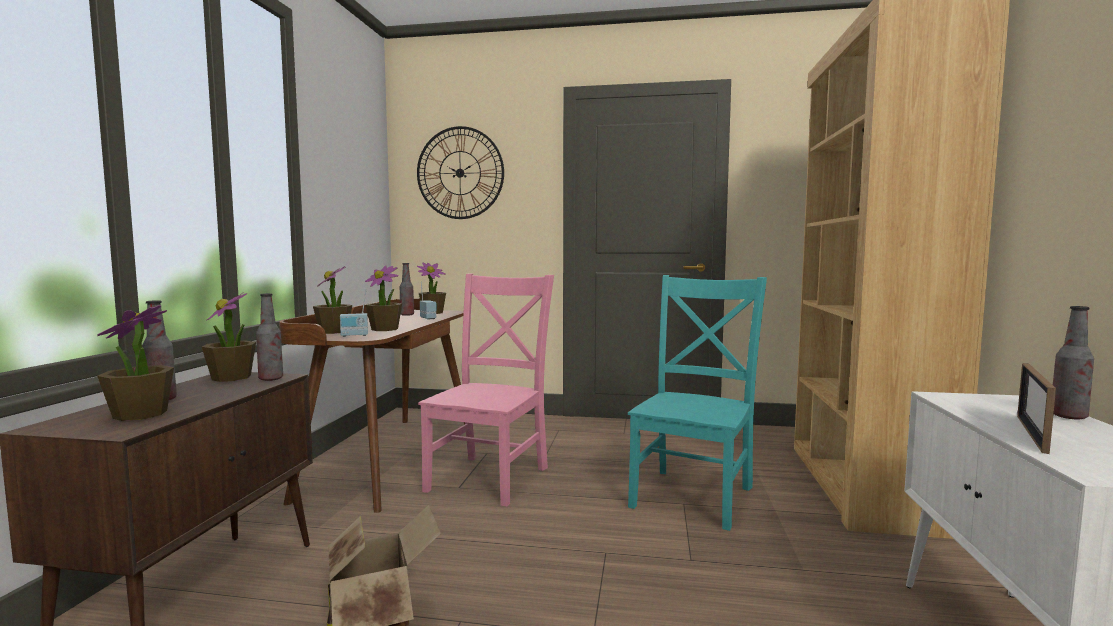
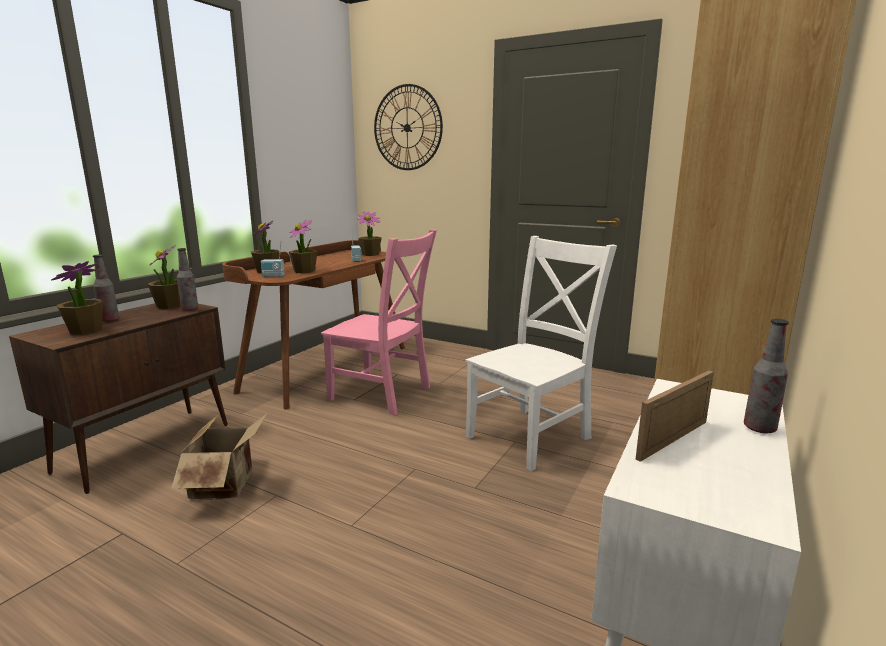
camera: 20 degrees right, 10 degrees up
(407, 315) = (347, 255): bottle -> none
(491, 477) = (383, 394): pink chair -> pink chair turned 75 degrees clockwise
(694, 495) = (532, 435): turquoise chair -> white chair

